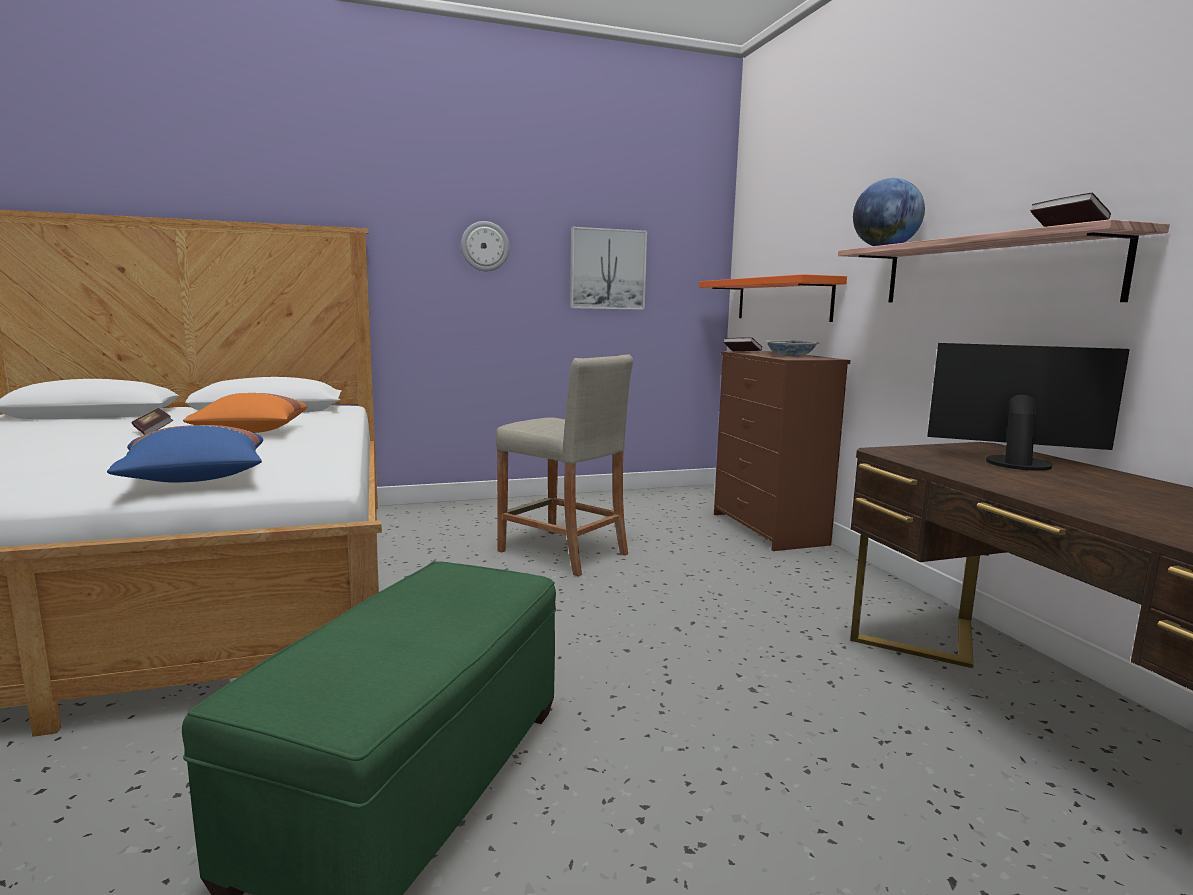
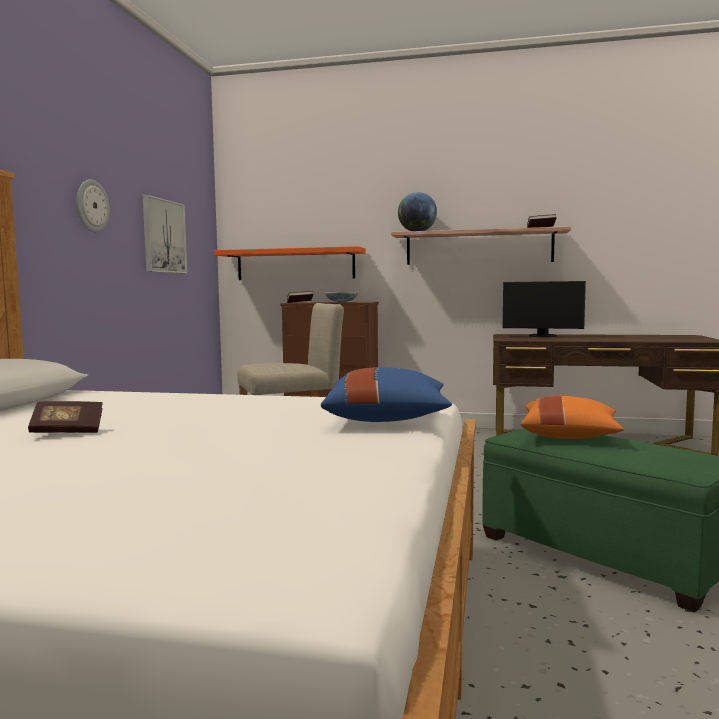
camera: 60 degrees left, 5 degrees down
(250, 432) = (157, 409): orange pillow -> orange pillow (569, 436)
(1016, 462) = (542, 336): monitor -> monitor turned 120 degrees counterclockwise

